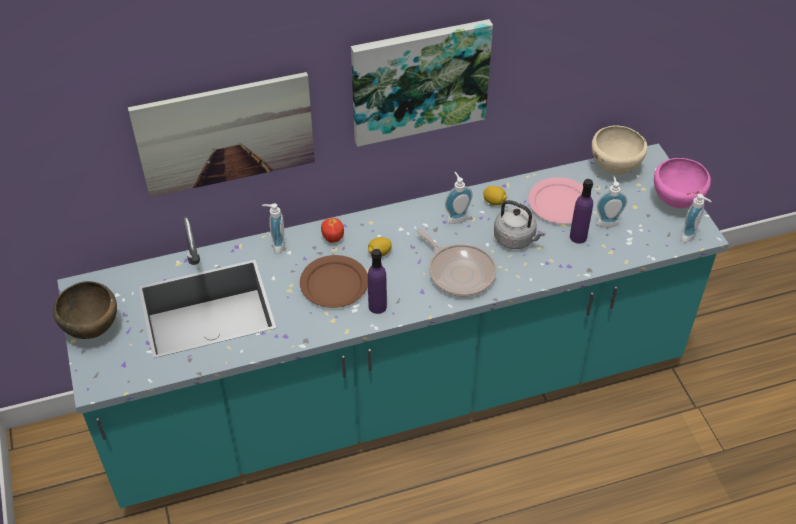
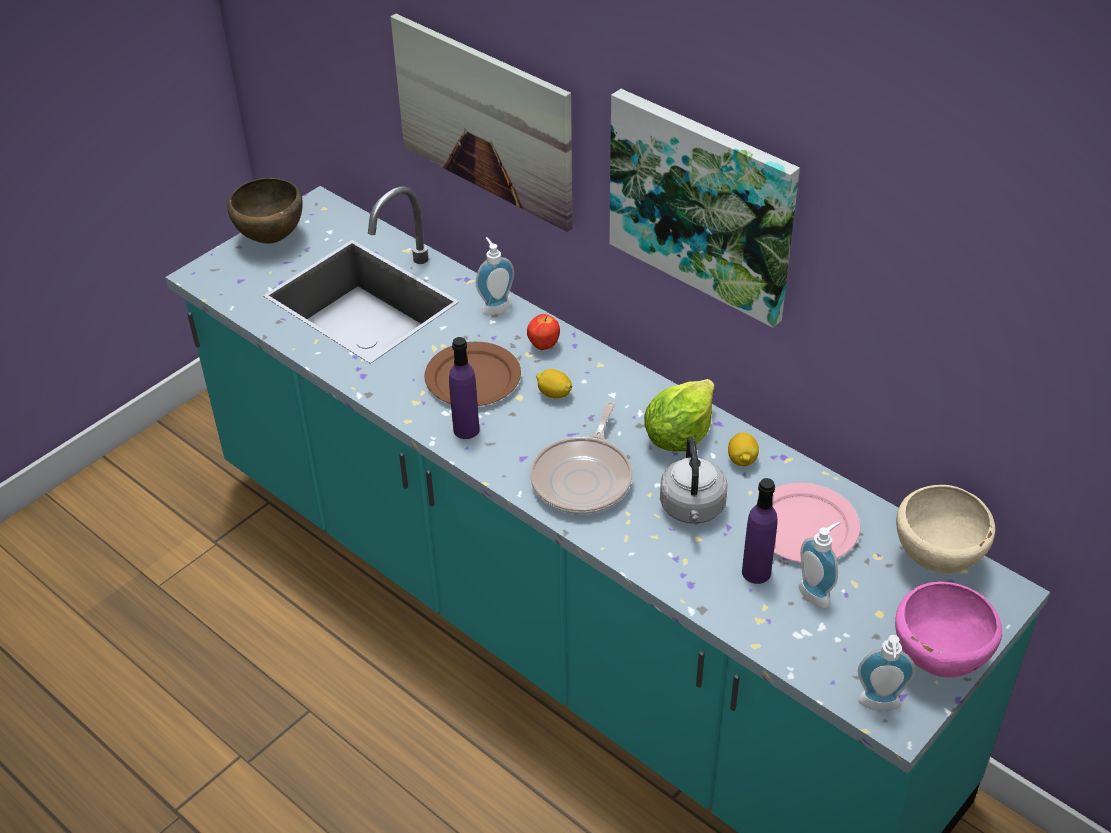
camera: 60 degrees right, 5 degrees down
(456, 217) = (679, 435): soap dispenser -> lettuce

